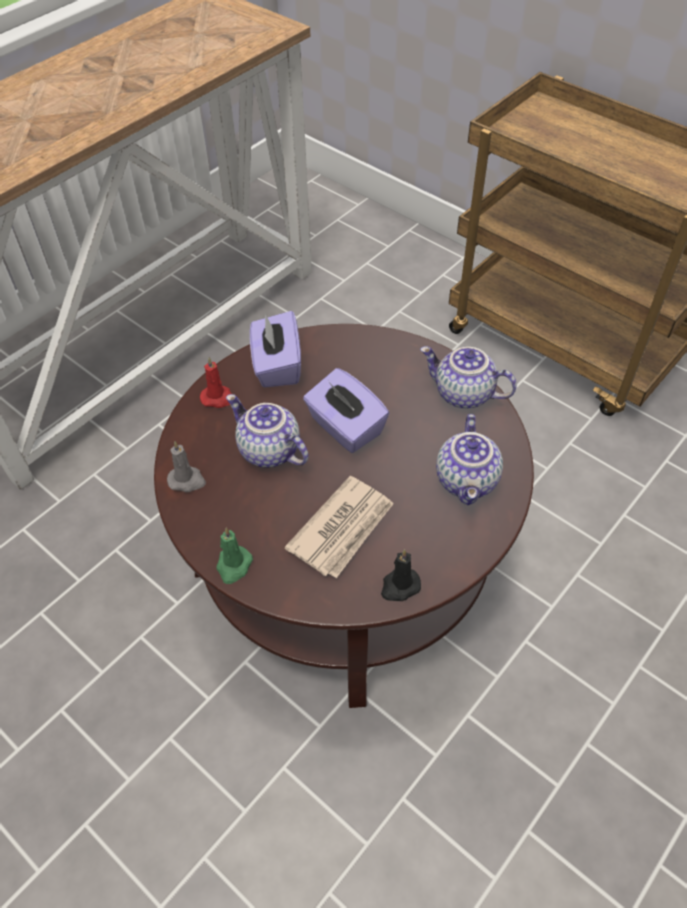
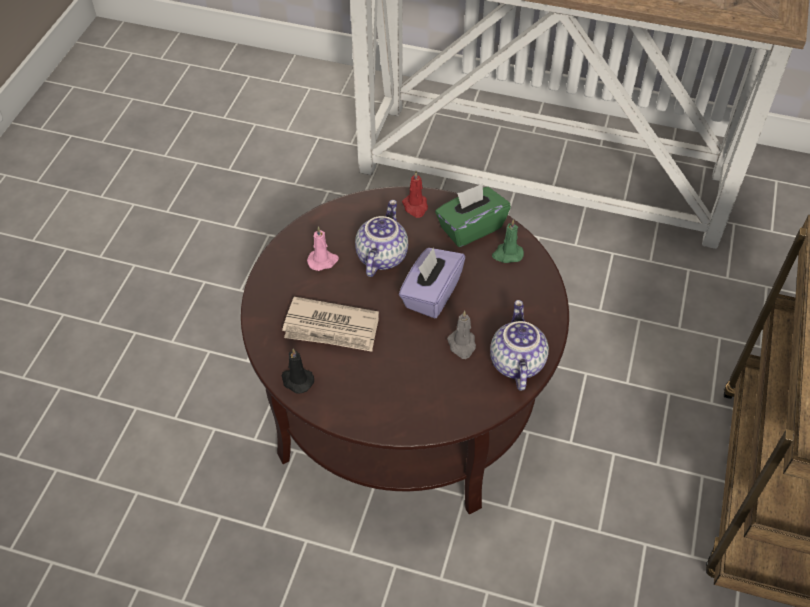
camera: 65 degrees right, 0 degrees up
(187, 480) = (329, 222): grey candle -> grey candle (462, 345)
(233, 566) = (270, 277): green candle -> green candle (507, 254)
(241, 505) = (323, 261): none -> pink candle
(277, 366) = (470, 228): purple tissue box -> green tissue box
(468, 481) = (420, 394): teapot -> none

